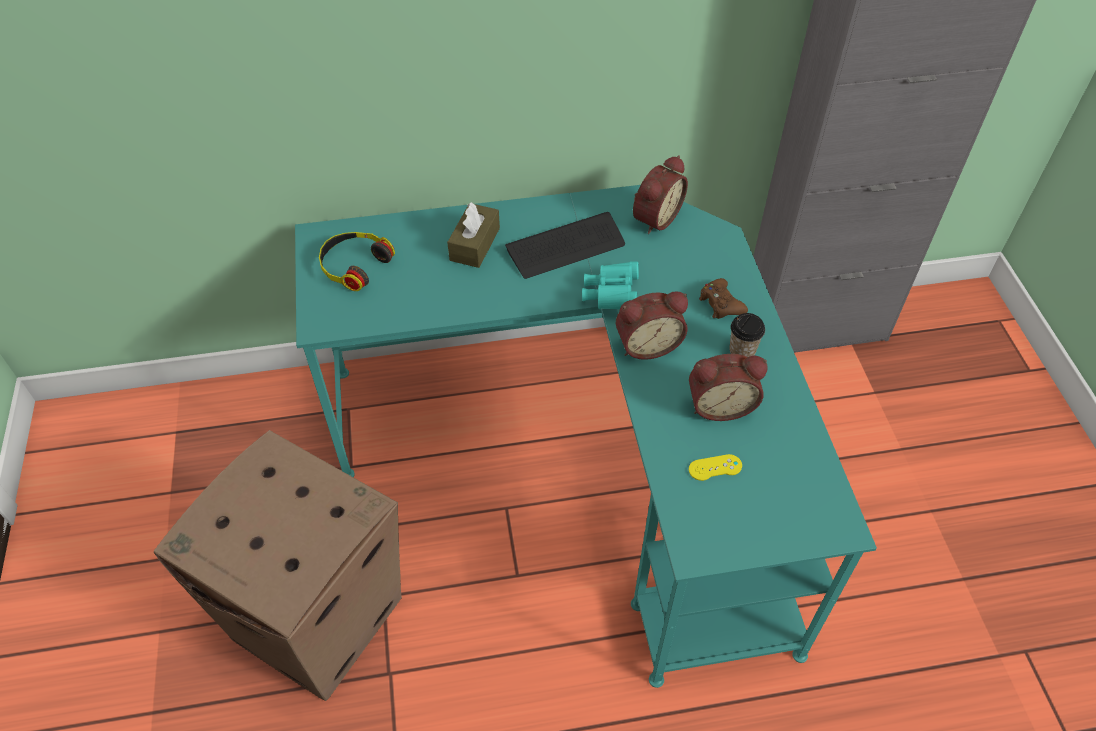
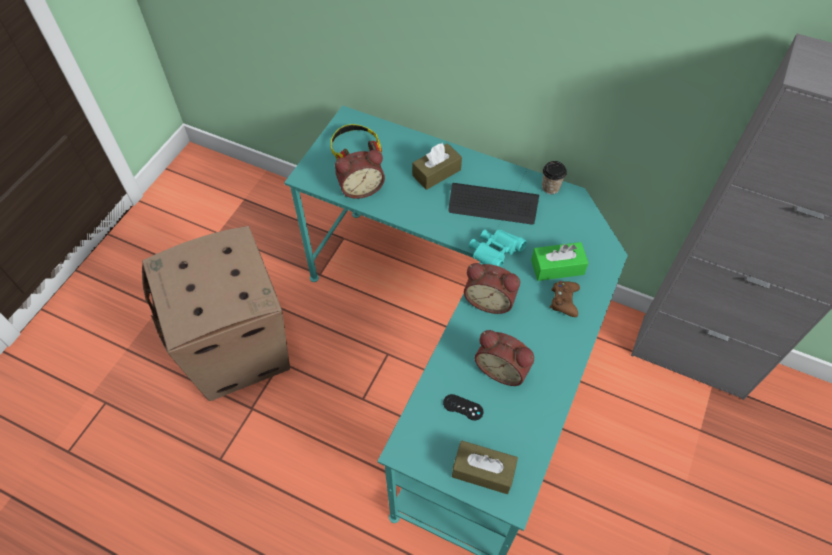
camera: 35 degrees right, 5 degrees up
(654, 218) = (570, 215): alarm clock -> alarm clock (360, 187)
(685, 275) = (557, 267): none -> green tissue box
(715, 467) = (463, 407): yellow game controller -> black game controller
(742, 351) = (550, 341): cup -> cup (550, 187)
(790, 517) = (483, 471): none -> brown tissue box

